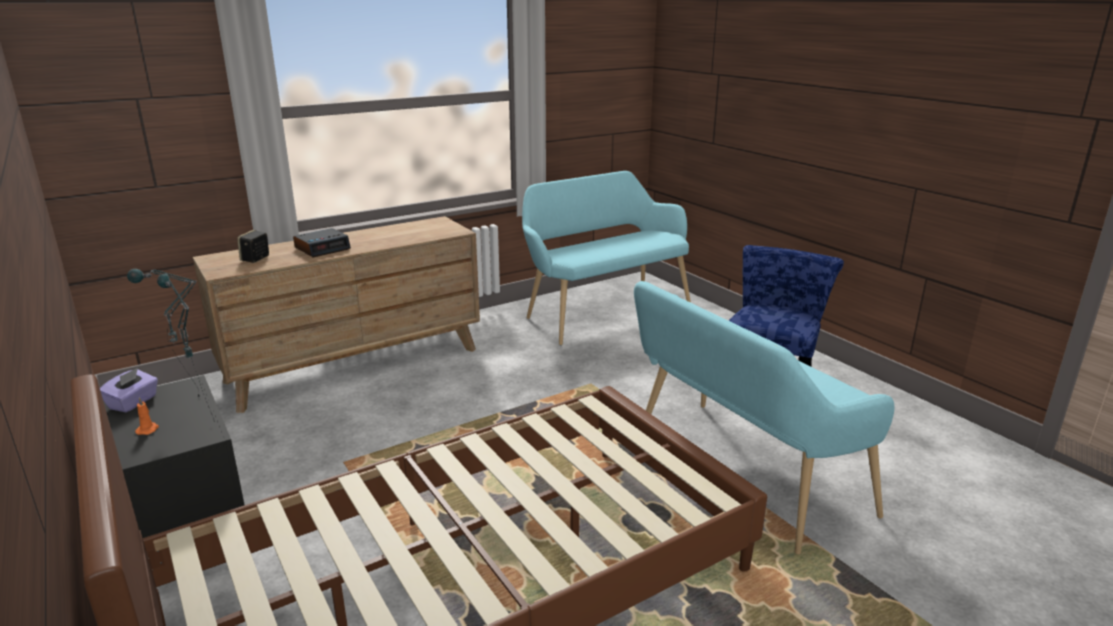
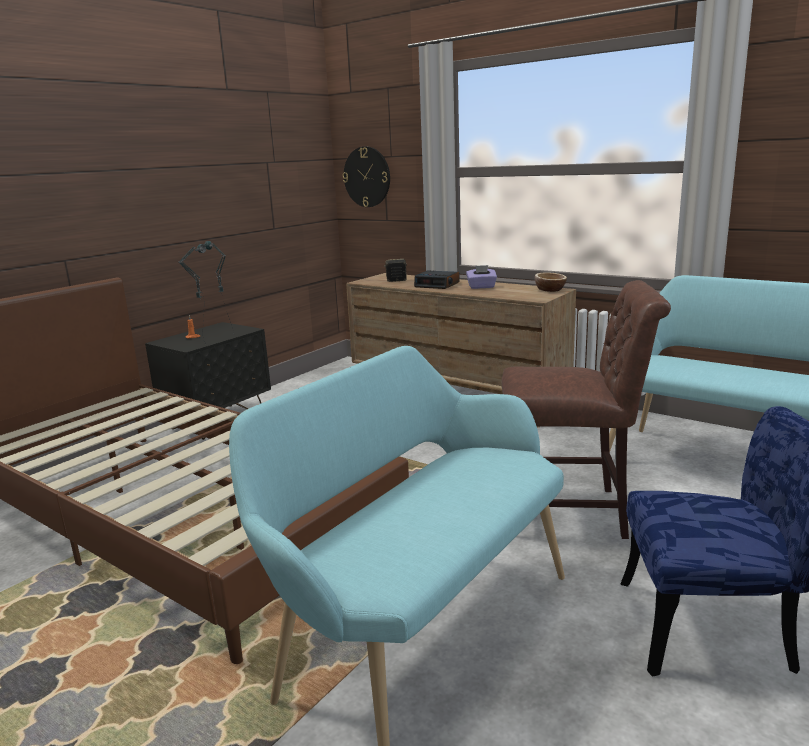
camera: 70 degrees right, 5 degrees down
(109, 129) = (367, 177): none -> wall clock
(133, 402) = (223, 327): purple tissue box -> purple tissue box (481, 287)
(433, 222) = (550, 290): none -> bowl
(623, 379) = (571, 512): none -> brown chair

